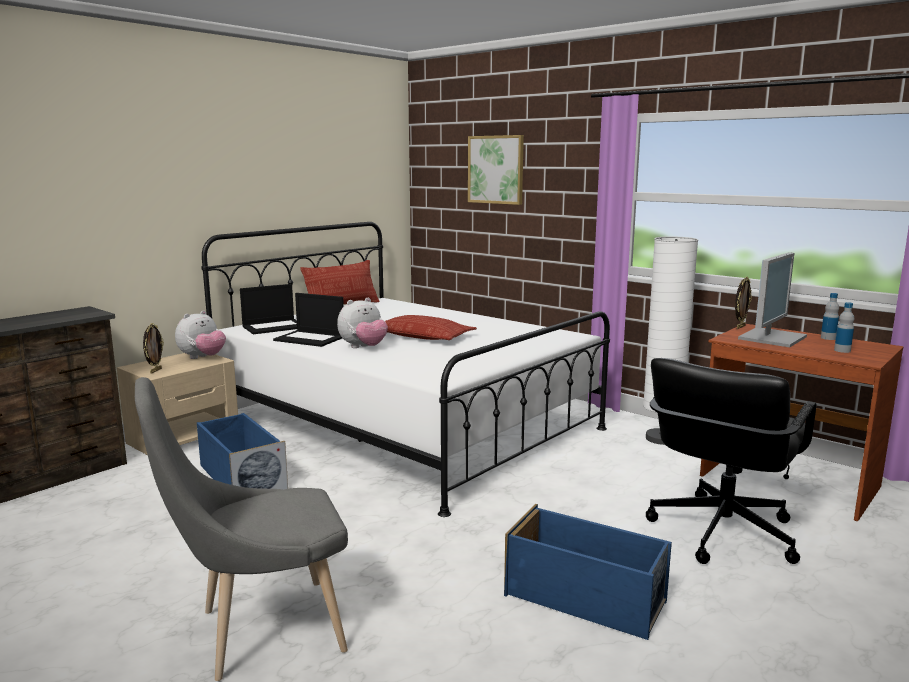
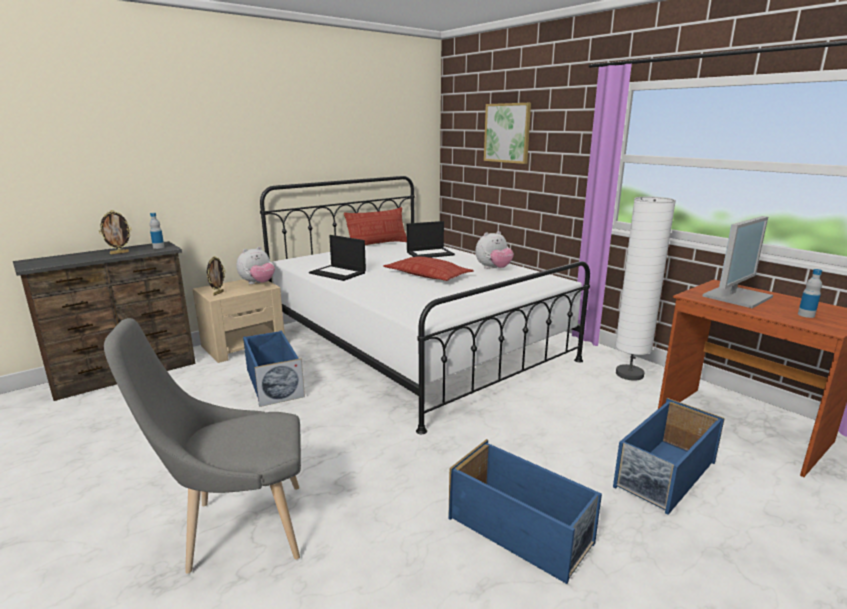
camera: 10 degrees right, 5 degrees up
(274, 327) = (316, 261): laptop -> laptop (430, 253)
(363, 347) = (376, 283): plush toy -> plush toy (493, 268)
(721, 532) = (664, 475): black office chair -> blue storage box
(740, 327) = (708, 283): picture frame -> picture frame (119, 253)
(828, 338) = (794, 300): bottle -> bottle (158, 247)

